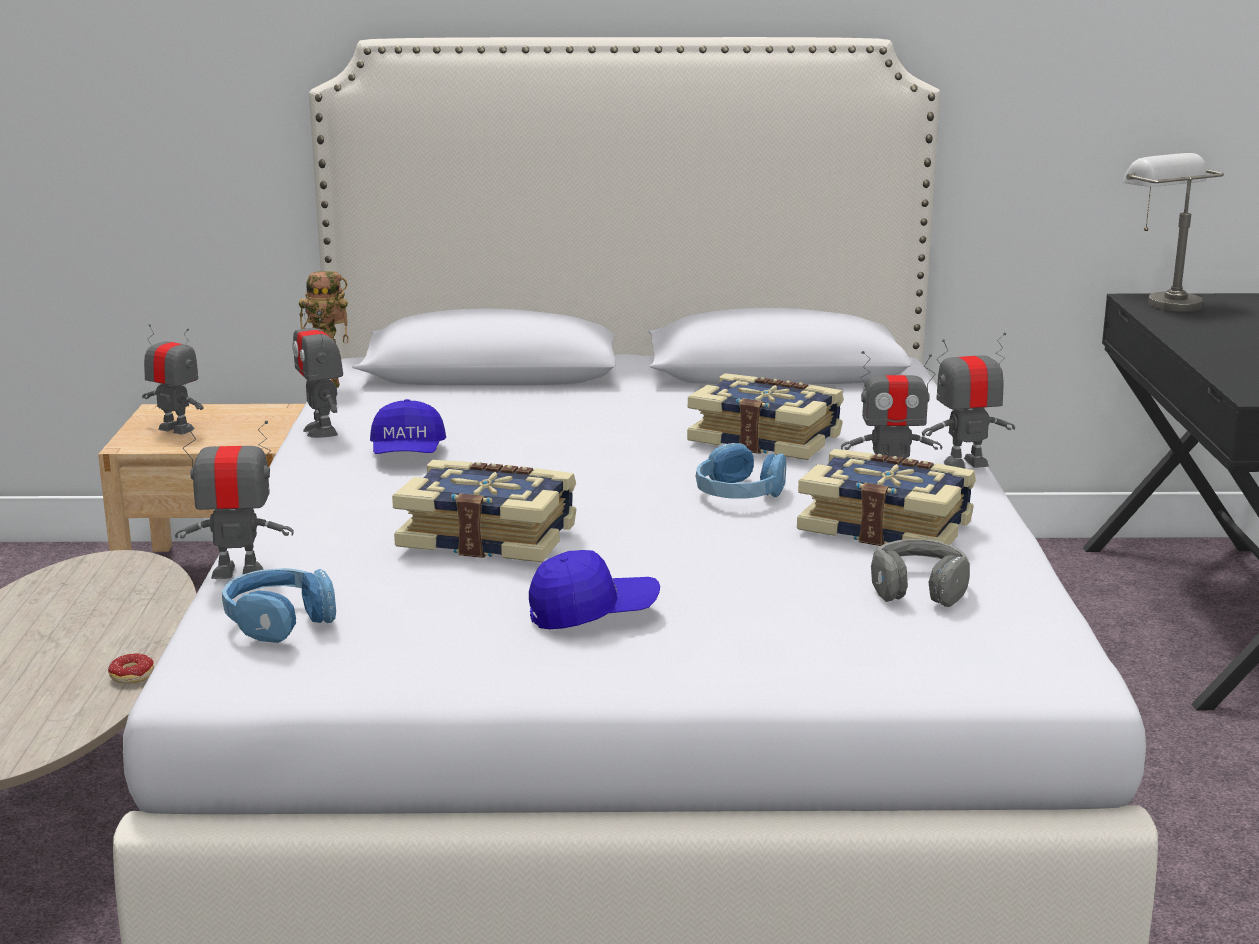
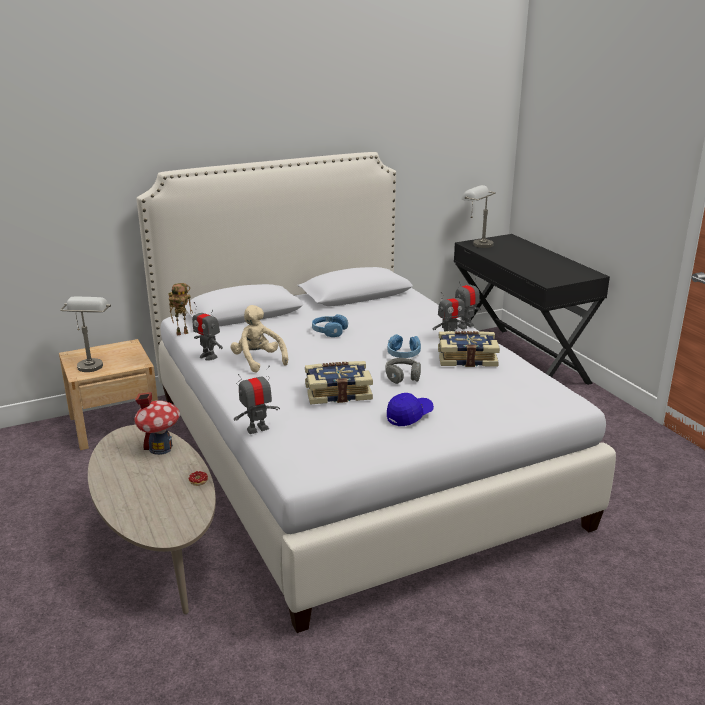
camera: 25 degrees left, 5 degrees up
(137, 601) = (160, 448): none -> toy house
(176, 429) = (92, 363): toy robot -> grey table lamp
(279, 620) = (302, 446): blue headphones -> blue headphones (329, 331)
(407, 454) = (258, 361): blue cap -> beige plush toy
(766, 438) = (386, 327): book -> none
(919, 588) = (502, 381): grey headphones -> grey headphones (402, 376)

